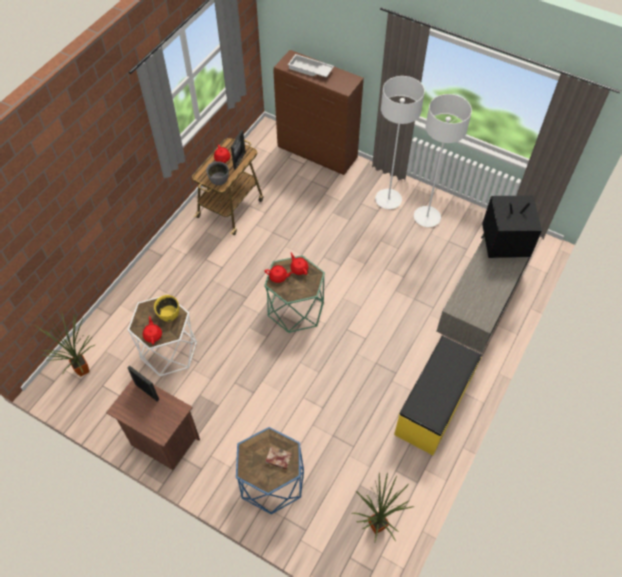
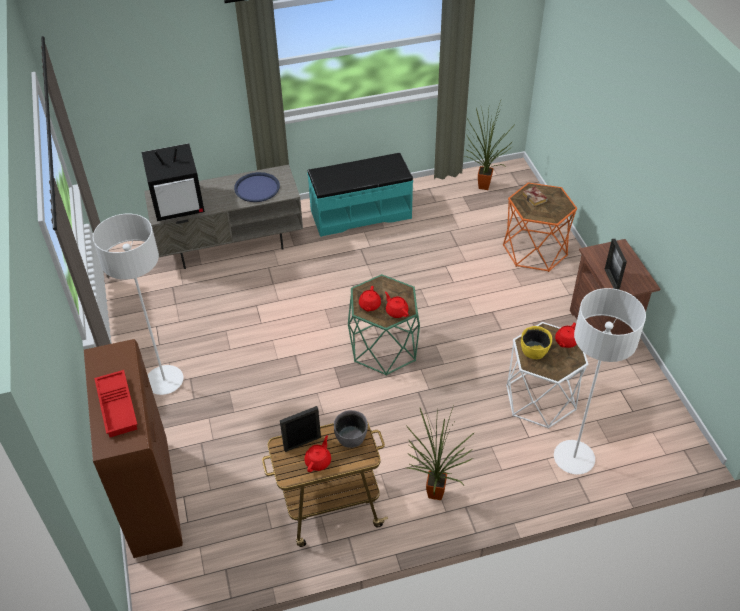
camera: 135 degrees left, 10 degrees down
(82, 368) = (645, 441): potted plant -> potted plant (434, 496)
(271, 481) = (534, 250): blue side table -> orange side table
(310, 70) = (118, 406): white tray -> red tray
(427, 217) = (159, 337): white floor lamp -> white floor lamp (574, 458)
(434, 406) = (360, 213): yellow bench -> turquoise bench
(478, 294) = (257, 188): none -> blue tray
(504, 242) = (179, 204): television -> television turned 60 degrees counterclockwise

